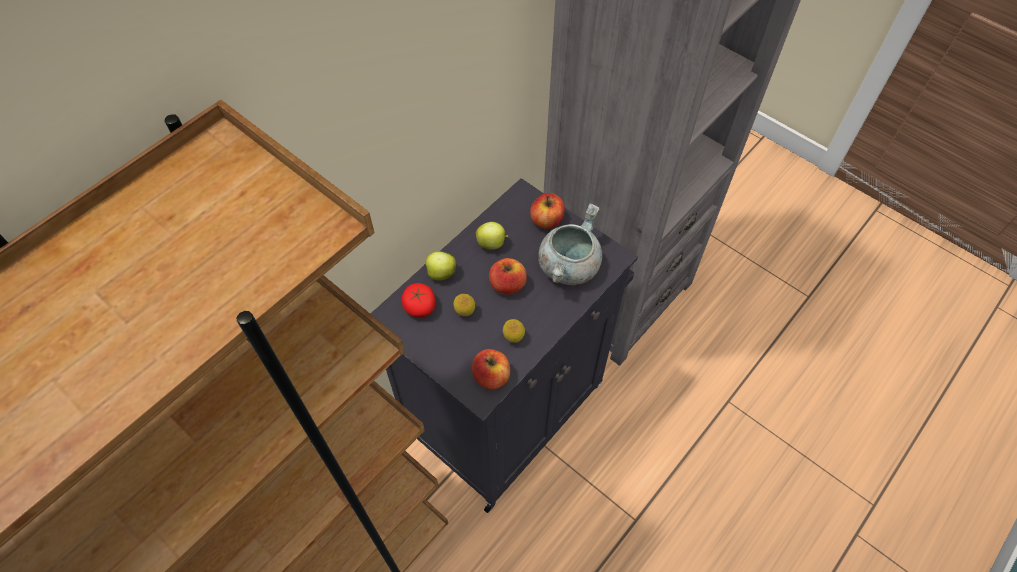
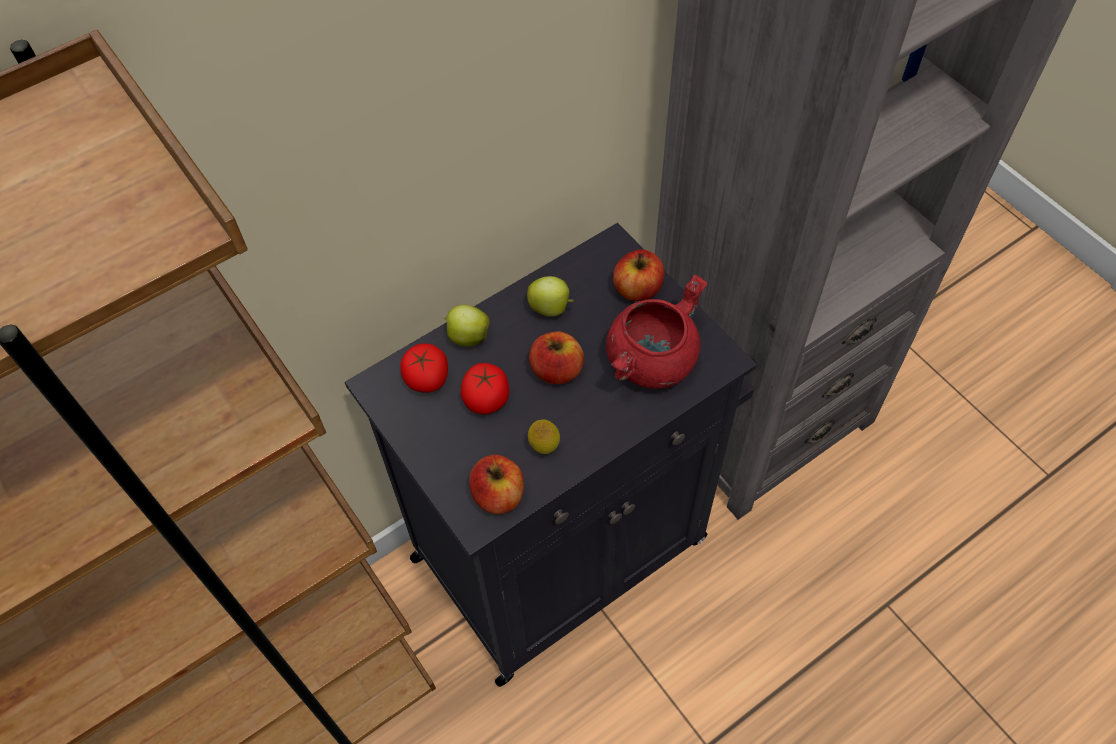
camera: 15 degrees right, 0 degrees up
(465, 312) = (486, 398): lemon -> tomato
(568, 266) = (651, 360): grey cooking pot -> red cooking pot

